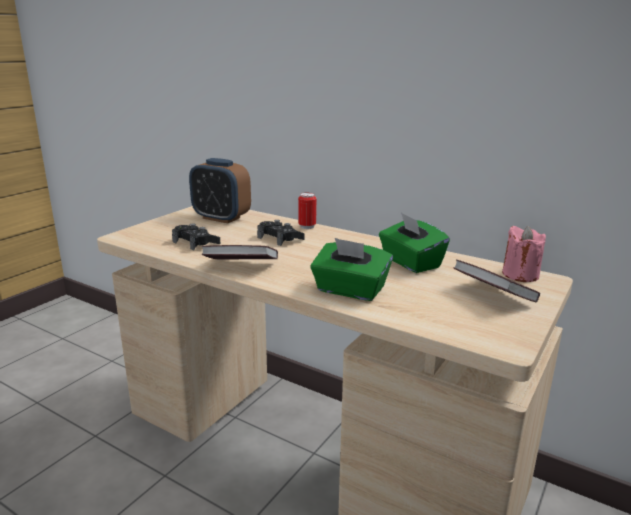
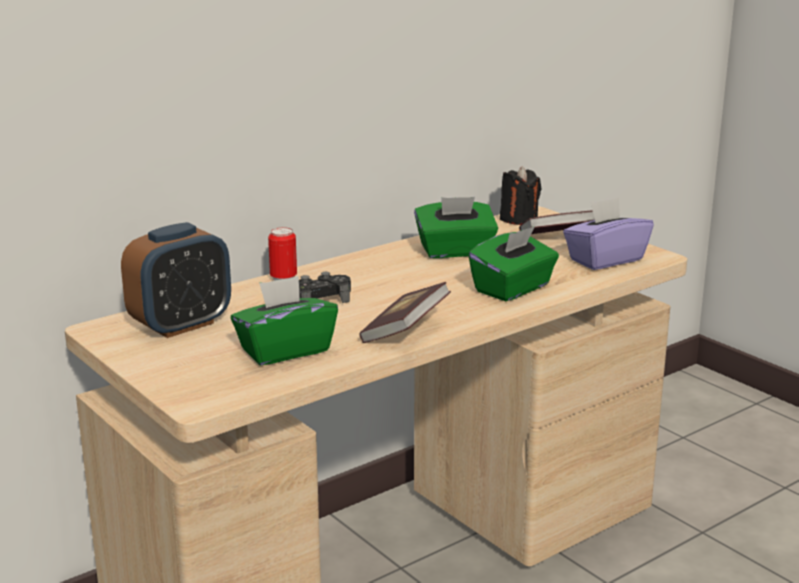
camera: 70 degrees left, 0 degrees up
(196, 243) = (285, 350): black game controller -> green tissue box
(463, 321) = (605, 260): none -> purple tissue box
(520, 275) = (519, 219): pink candle -> black candle

